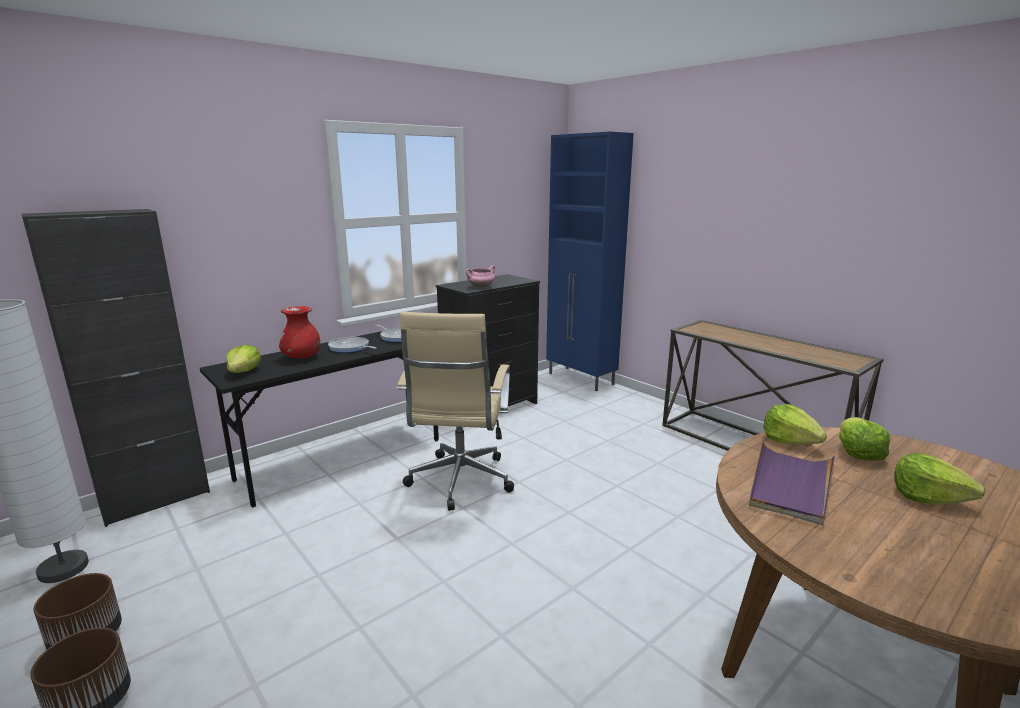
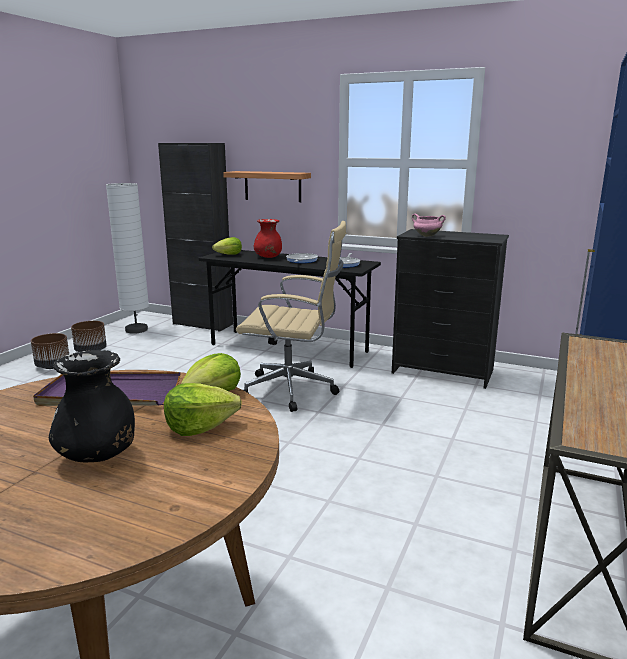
camera: 65 degrees right, 0 degrees up
(244, 265) = (272, 186): none -> shelf
(459, 483) = (294, 391): beige office chair -> beige office chair turned 150 degrees counterclockwise
(927, 497) = (98, 455): lettuce -> black vase

